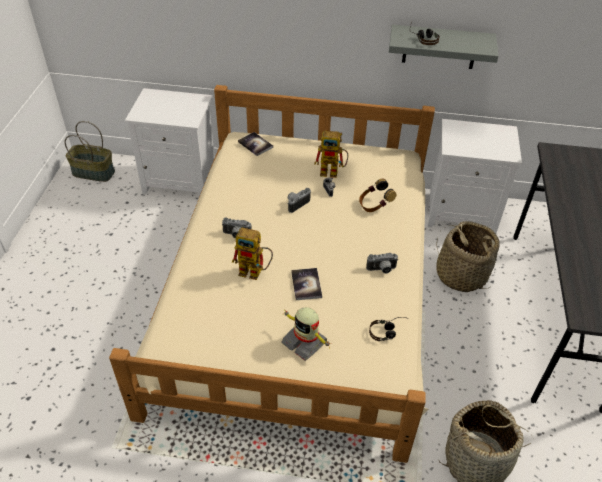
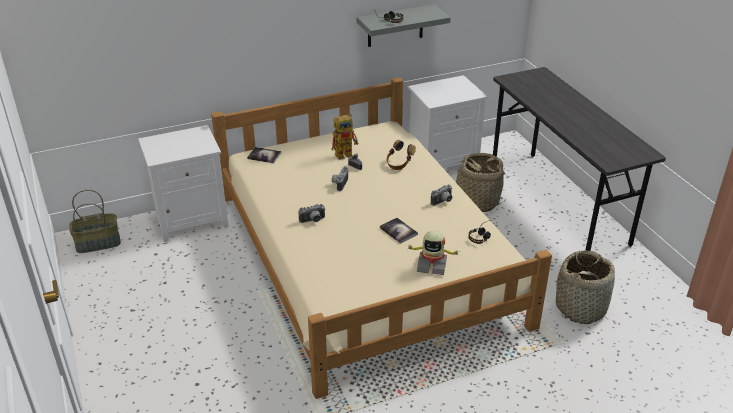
camera: 30 degrees left, 10 degrees down
(255, 272) = (352, 238): toy robot -> none

